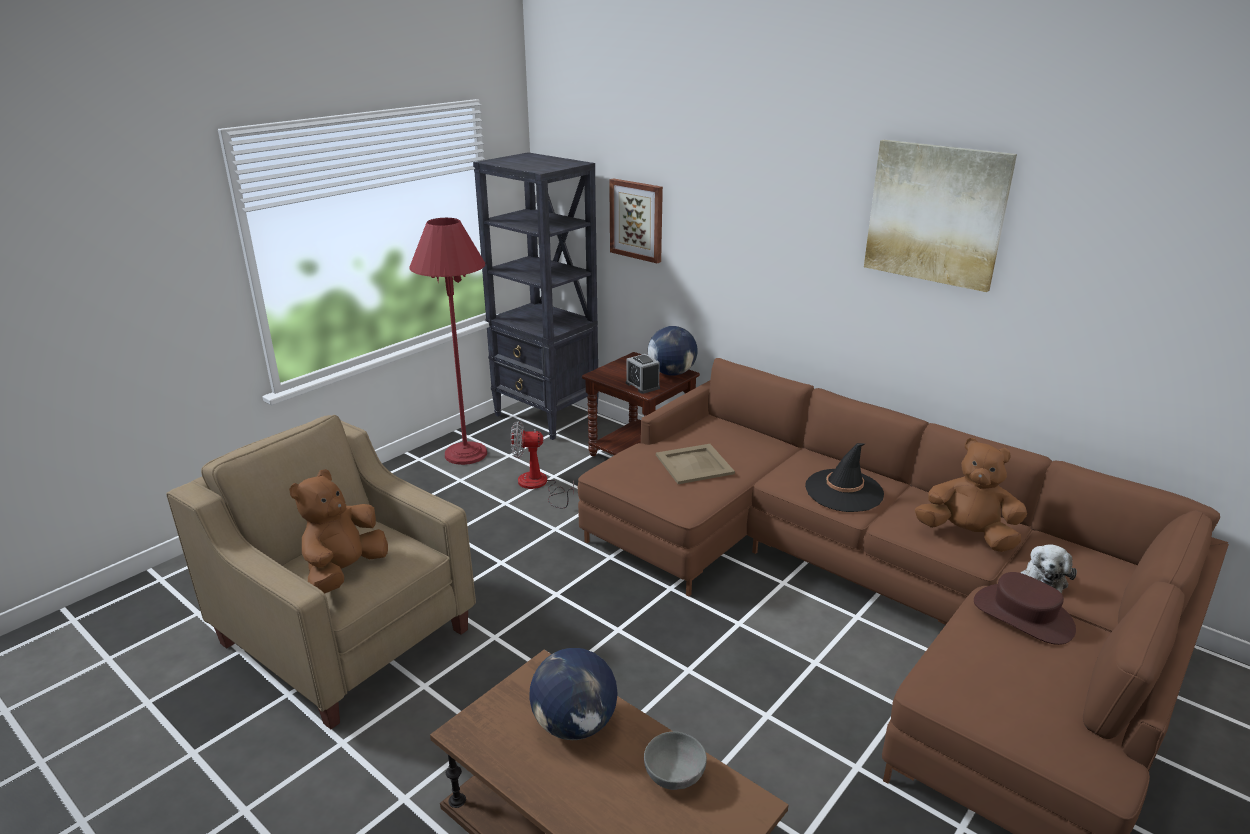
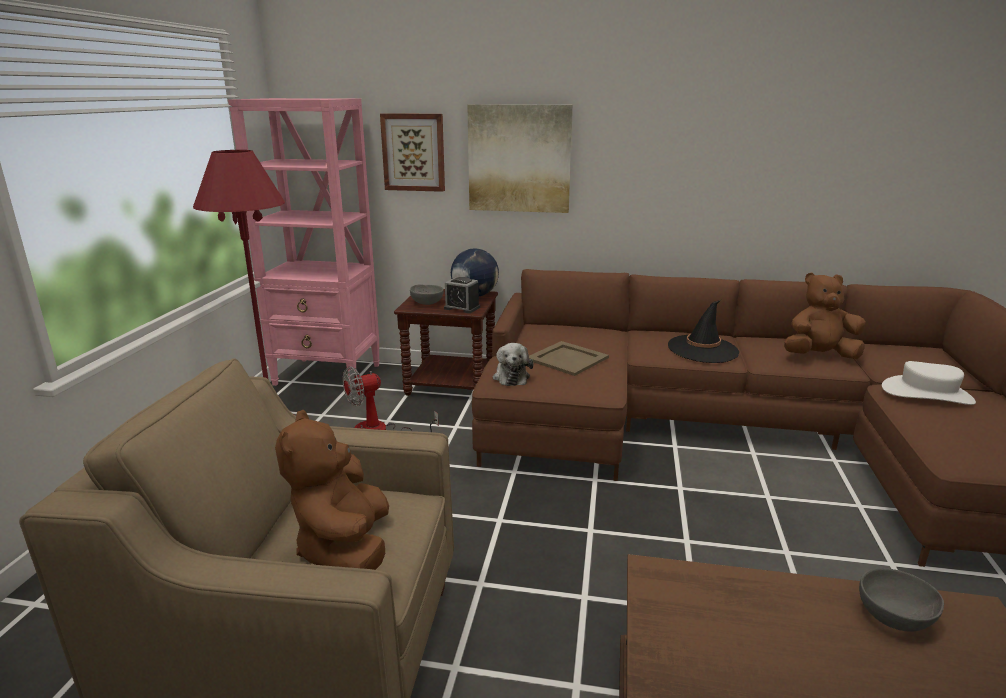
camera: 30 degrees left, 5 degrees down
(546, 417) = (328, 375): black bookcase -> pink bookcase
(575, 725) = (752, 613): globe -> none
(618, 373) = (427, 303): none -> grey bowl
(936, 214) = (726, 98): picture -> picture (519, 159)
(1023, 615) = (927, 393): brown hat -> white hat
(1044, 579) = (899, 369): plush toy -> plush toy (511, 376)

